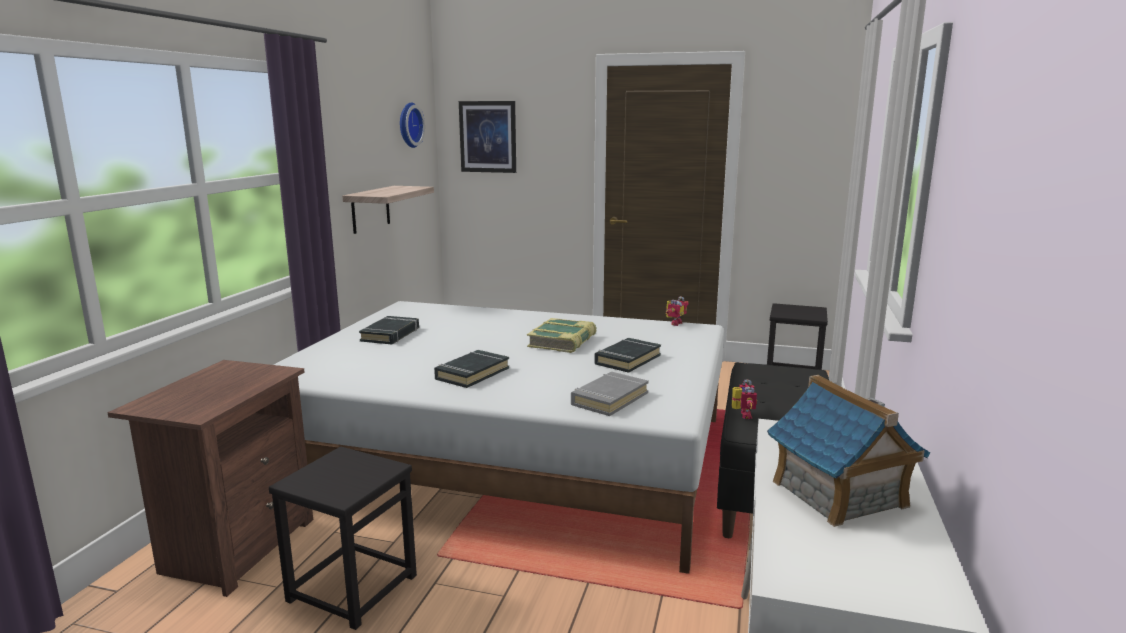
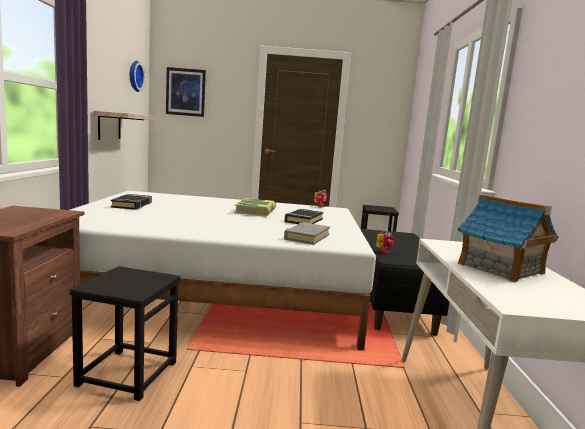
camera: 15 degrees left, 5 degrees down
(472, 373) = (204, 224): black book -> none

